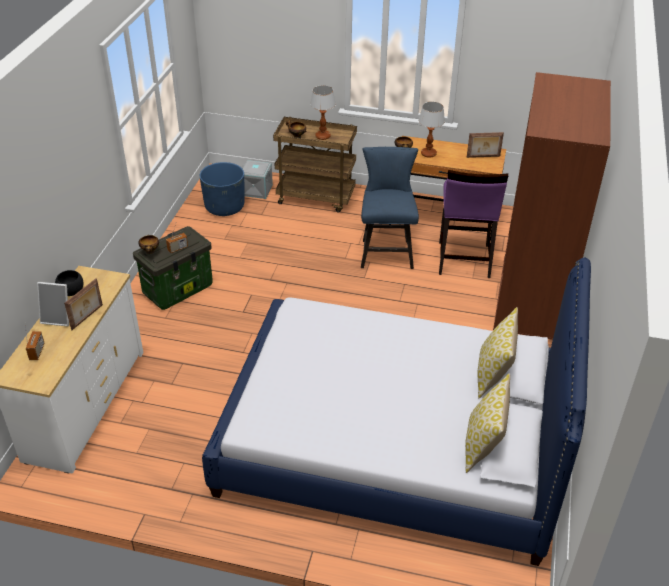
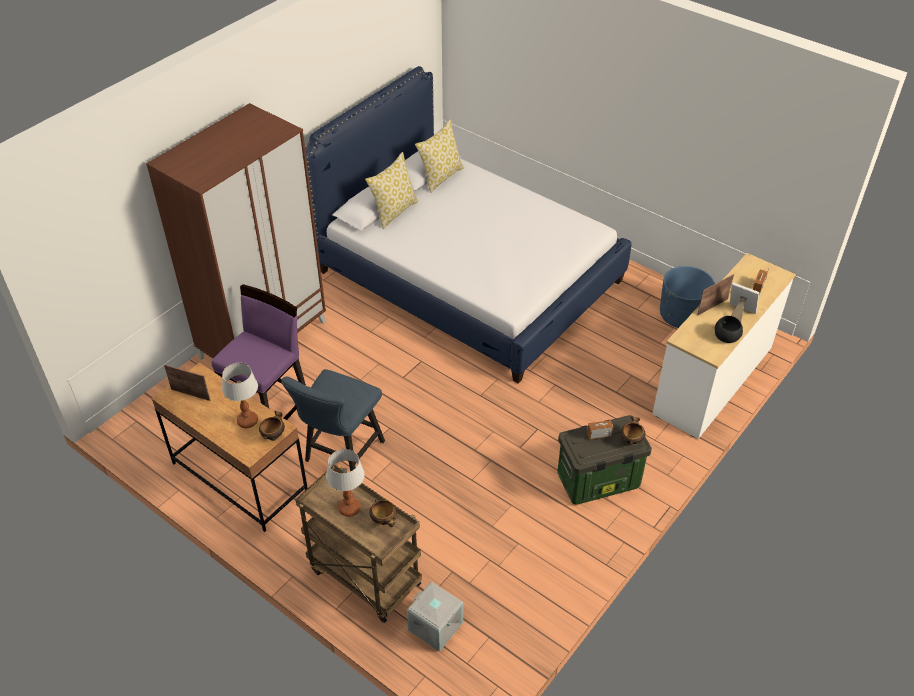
camera: 155 degrees left, 5 degrees up
(224, 207) = (495, 606): blue planter -> blue planter (681, 315)

